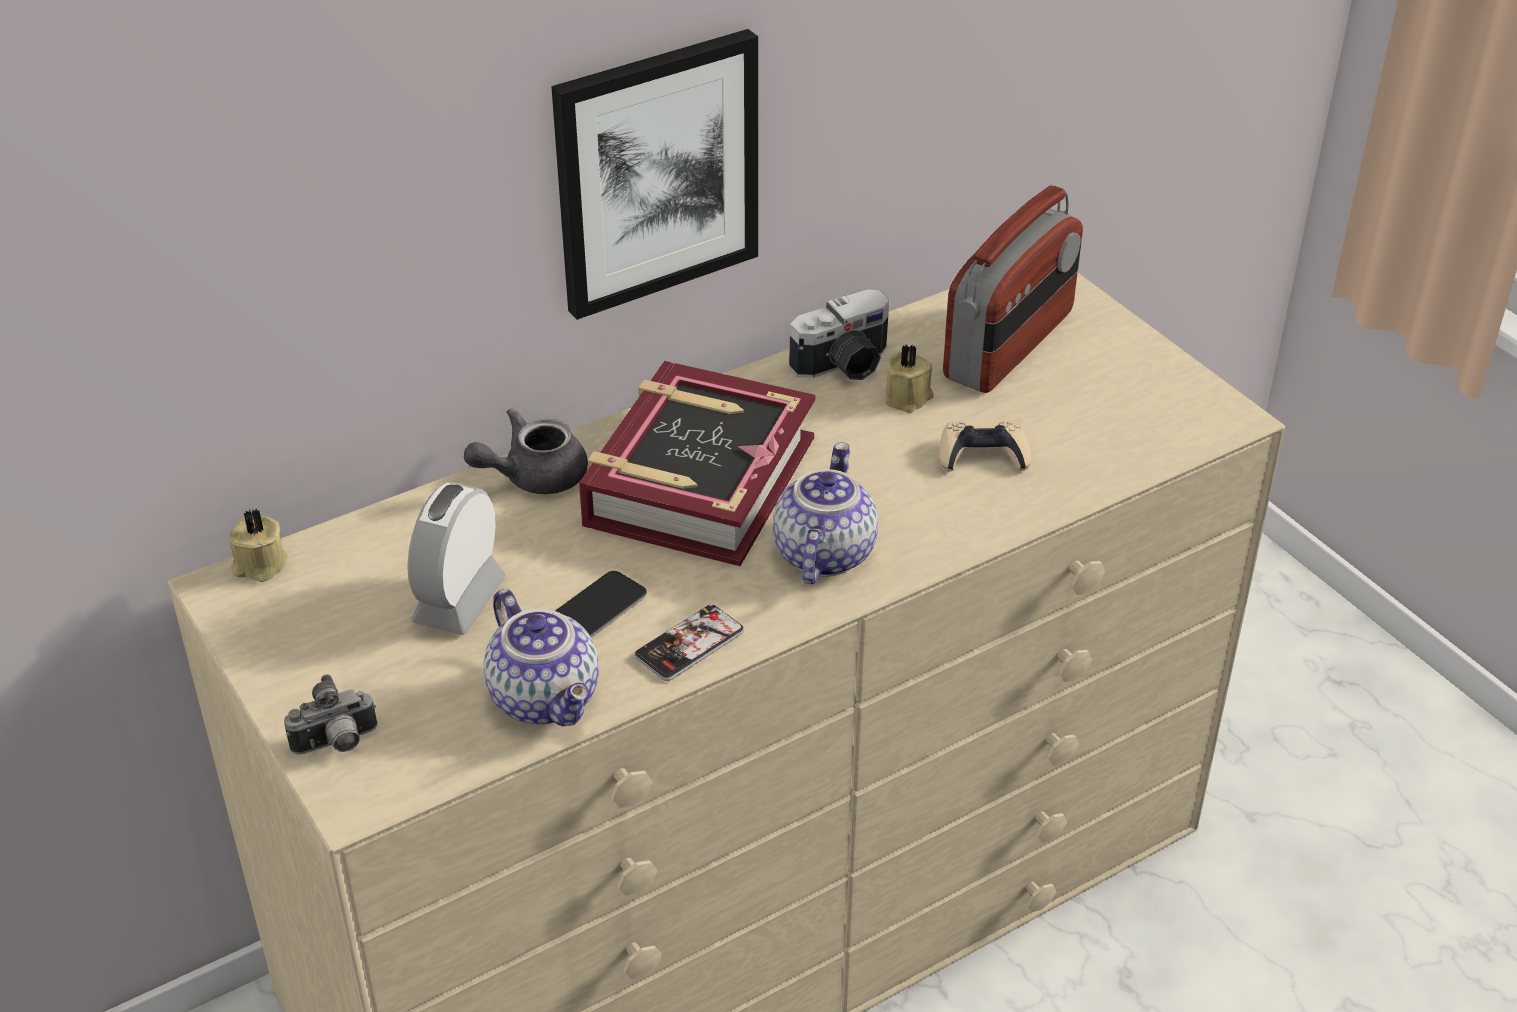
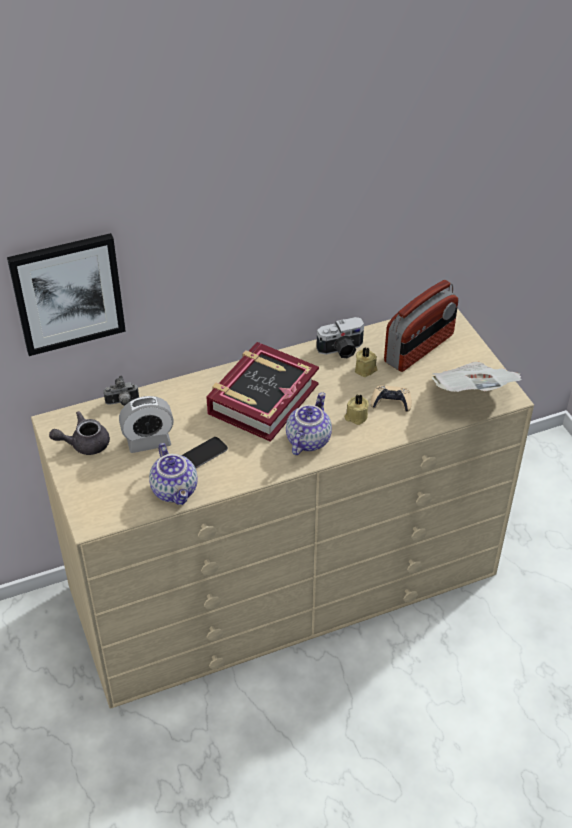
camera: 10 degrees right, 5 degrees up
(259, 565) = (69, 414): beige candle -> beige candle (356, 417)
(337, 744) = (86, 499): camera -> camera (122, 402)
(459, 600) = (148, 441): alarm clock -> alarm clock turned 135 degrees counterclockwise
(533, 476) = (192, 387): grey teapot -> grey teapot (84, 444)
(656, 172) = (257, 262): picture -> picture (67, 293)
(689, 644) = (240, 474): phone -> none
(1150, 420) = (472, 394): none -> newspaper

